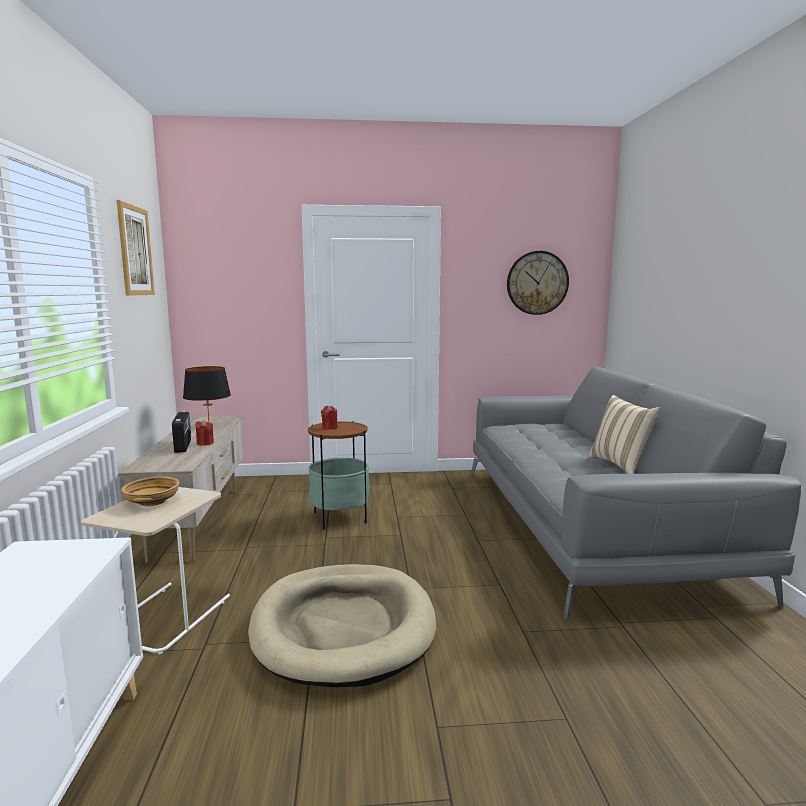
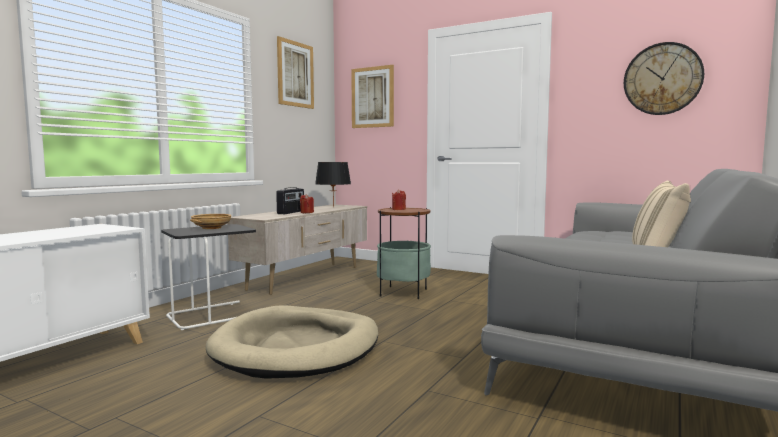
camera: 35 degrees right, 5 degrees down
(166, 616) = (213, 315): beige side table -> black side table
(227, 279) = (372, 97): none -> picture

